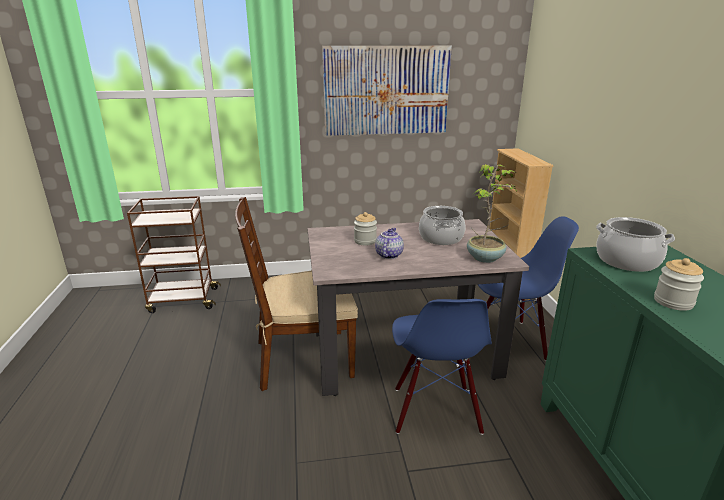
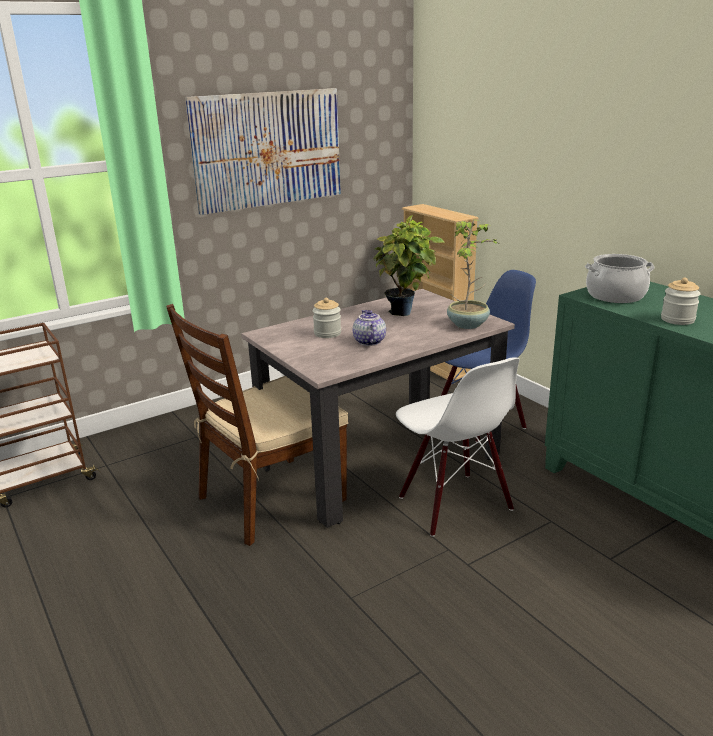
camera: 25 degrees left, 0 degrees up
(435, 410) = (454, 504): blue chair -> white chair
(441, 238) = (405, 314): cooking pot -> potted plant

